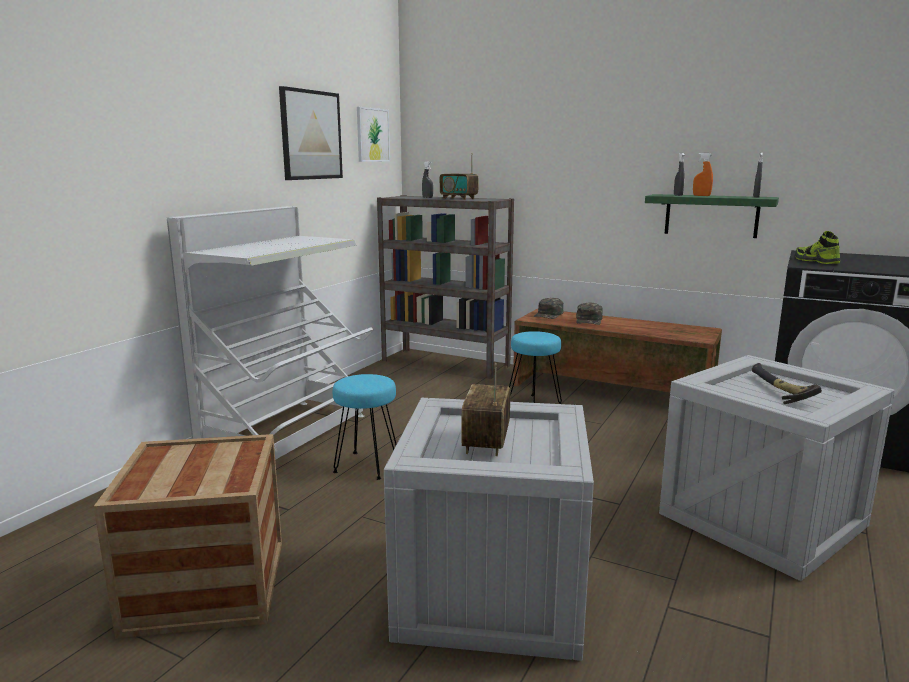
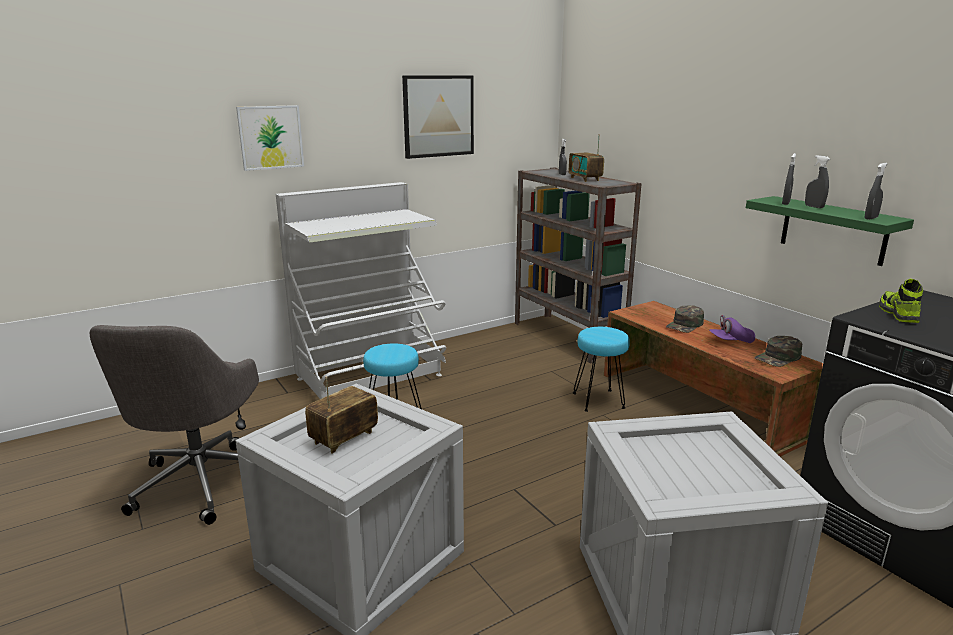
camera: 30 degrees right, 5 degrees up
(207, 586) = (201, 484): crate -> grey office chair
(372, 135) = (518, 110): picture -> picture (270, 137)
(548, 314) = (653, 310): green cap -> green cap (778, 358)
(638, 325) = (730, 341): none -> purple cap
(701, 195) = (814, 206): orange spray bottle -> grey spray bottle
(777, 391) = (692, 463): hammer -> none

